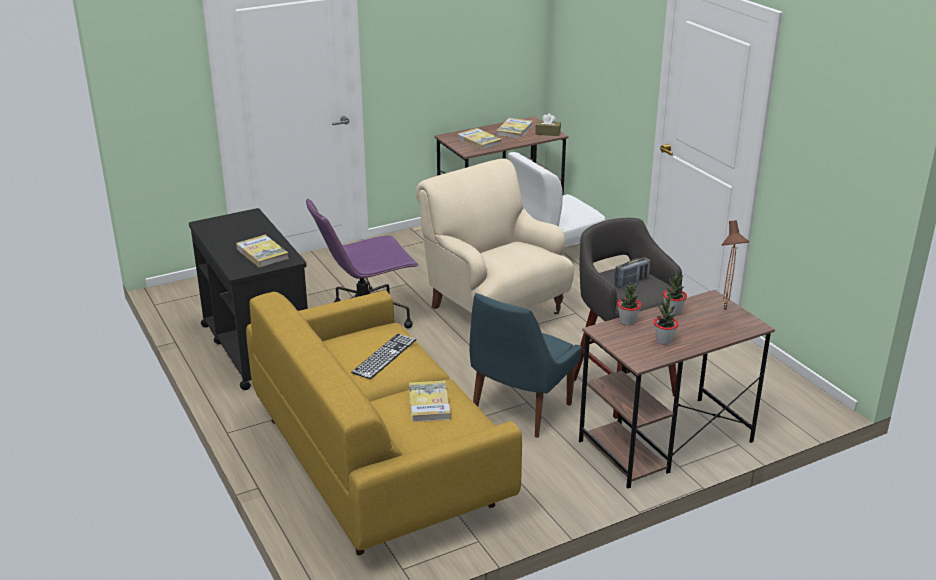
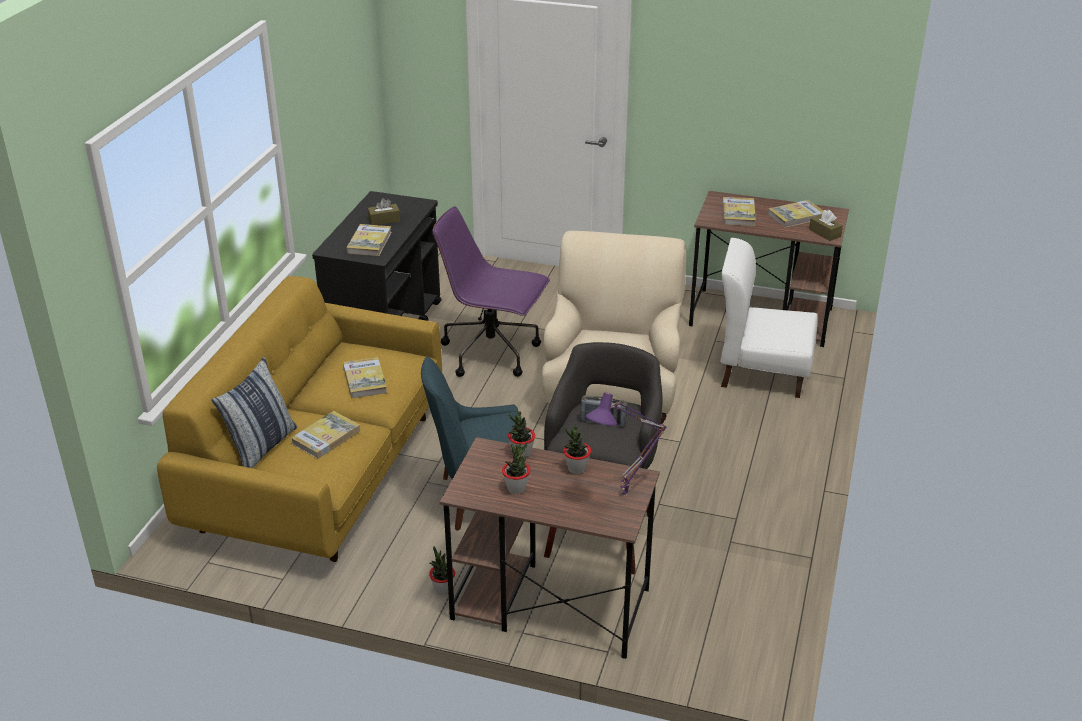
camera: 45 degrees right, 5 degrees up
(243, 235) = (384, 220): none -> brown tissue box
(384, 356) = (365, 380): keyboard -> book
(391, 437) = (262, 447): none -> pillow
(592, 475) = (443, 589): none -> potted plant
(726, 311) = (625, 497): brown table lamp -> purple table lamp

